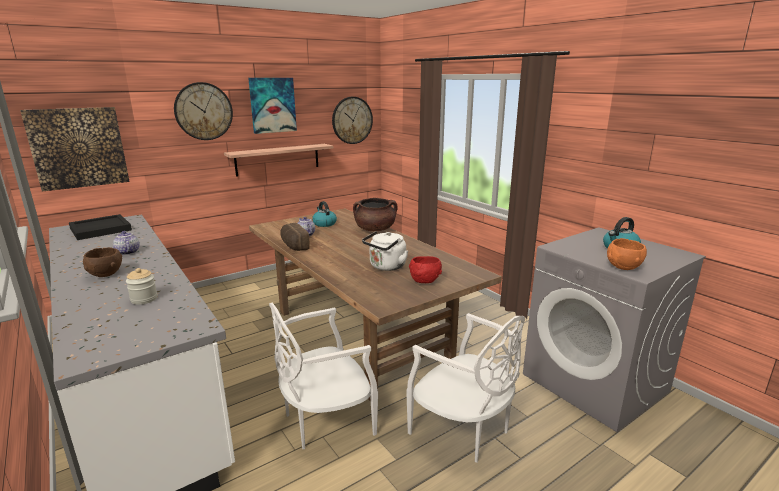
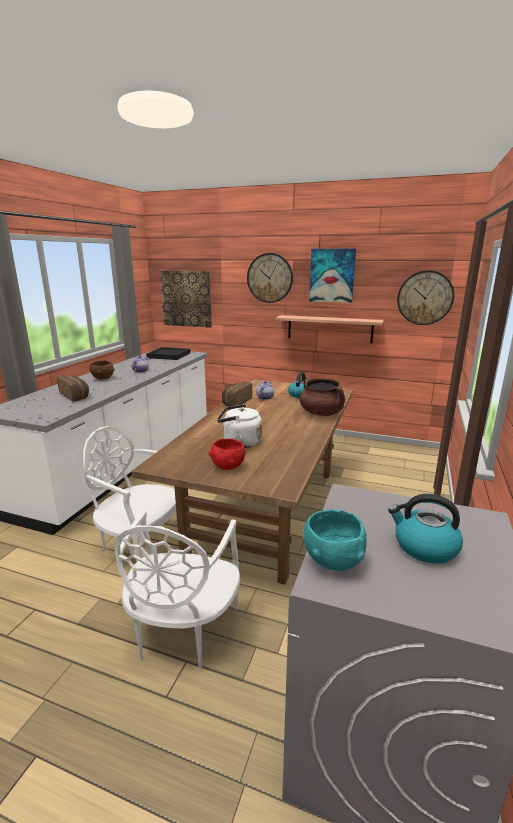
camera: 55 degrees right, 0 degrees up
(144, 299) = (76, 396): jar -> bread
(623, 268) = (333, 561): orange bowl -> turquoise bowl

